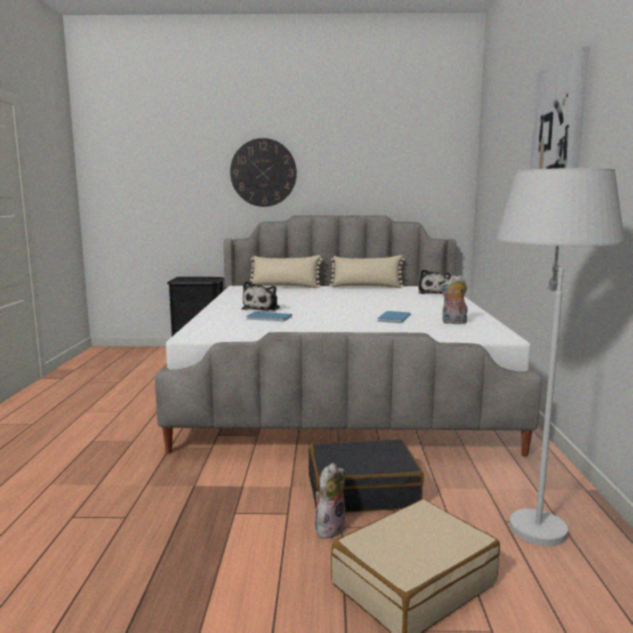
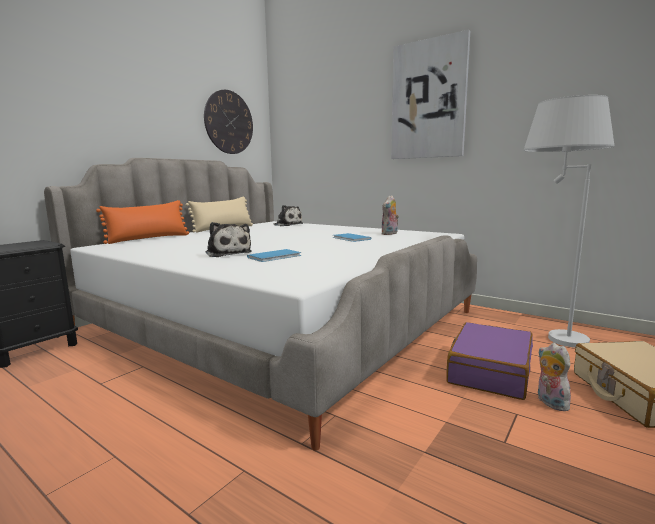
camera: 55 degrees left, 0 degrees up
(263, 172) = (84, 103): wall clock -> wall clock (229, 122)
(285, 286) = (148, 239): beige pillow -> orange pillow
(362, 491) = (489, 371): black suitcase -> purple suitcase

